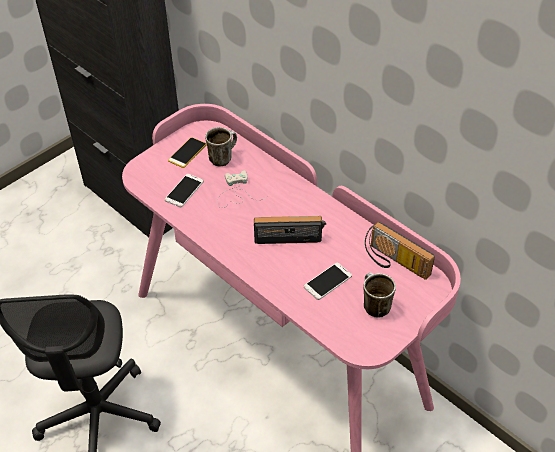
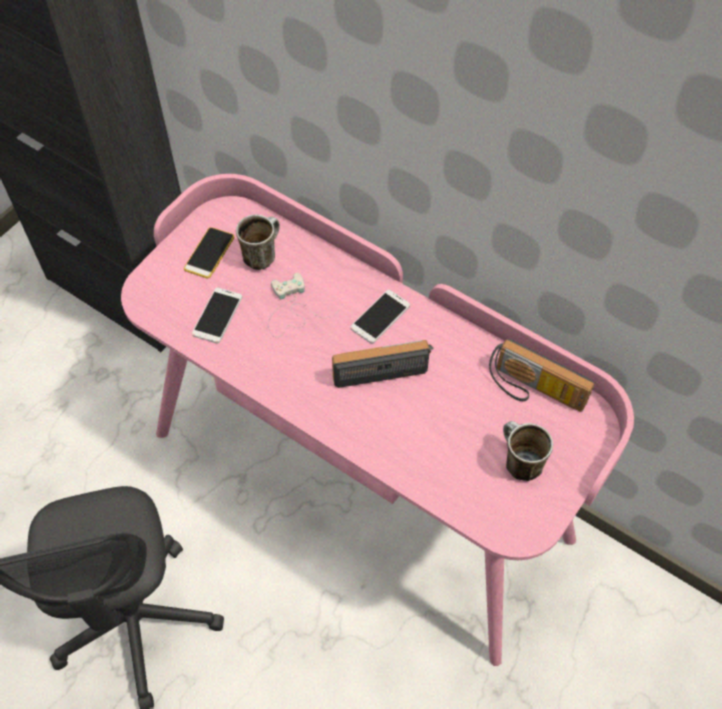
camera: 10 degrees left, 10 degrees up
(327, 281) = (448, 433): phone -> phone (380, 317)

